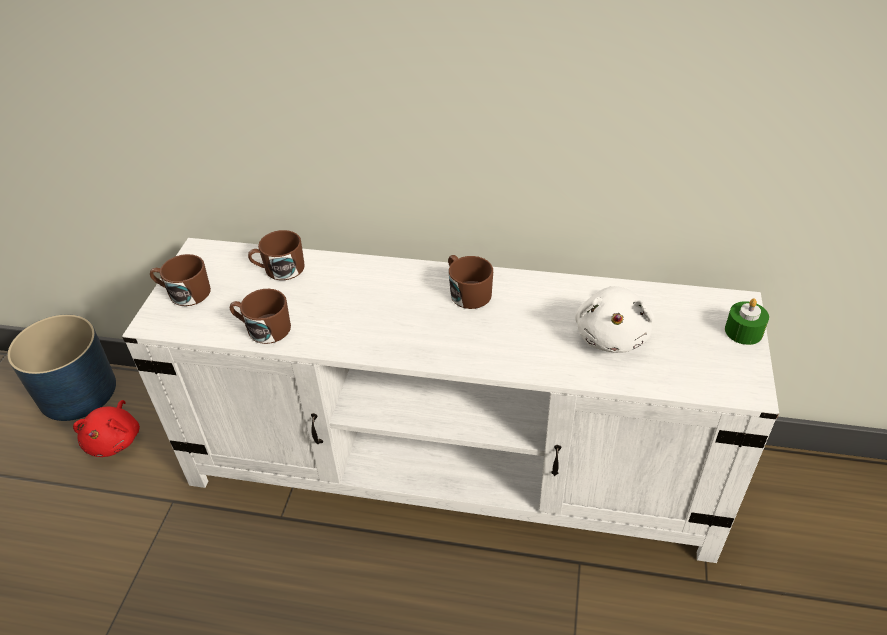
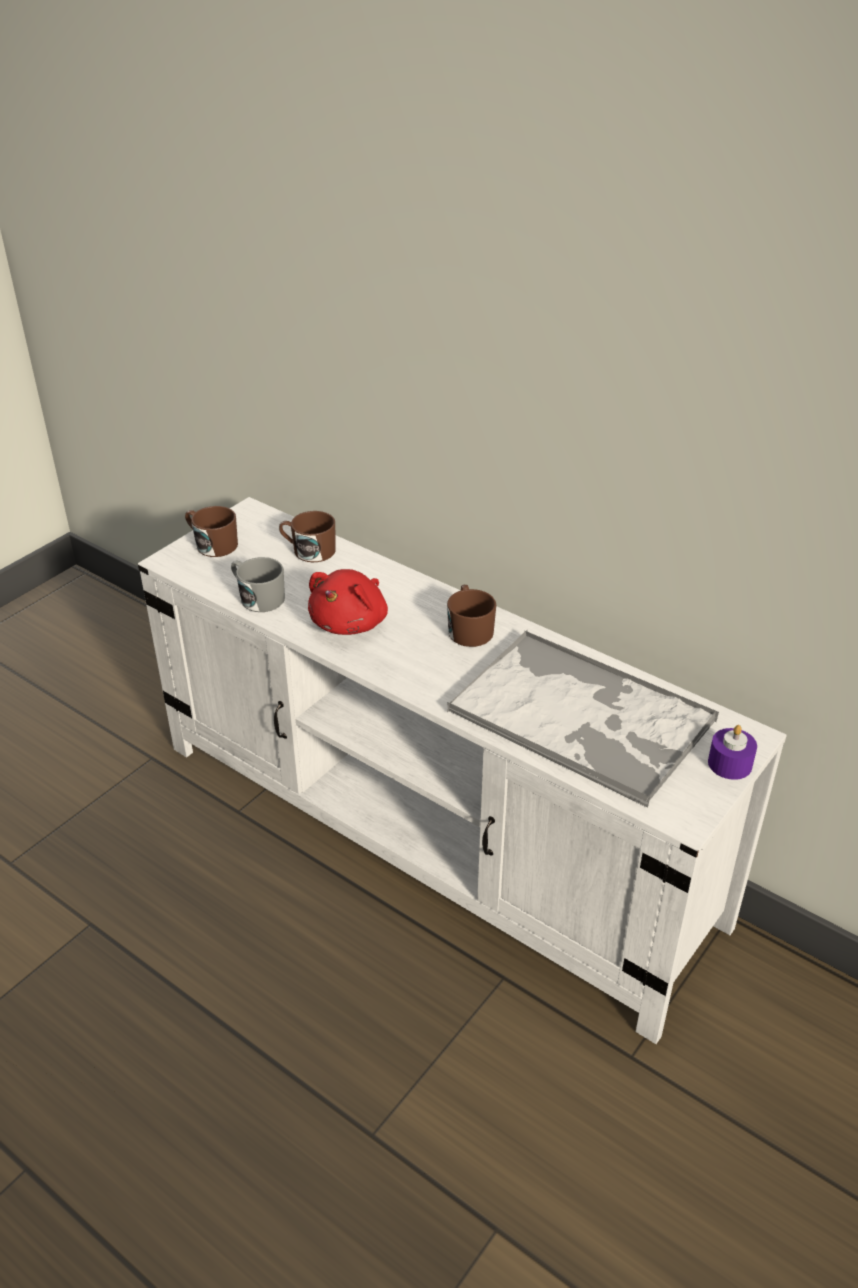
camera: 25 degrees right, 5 degrees down
(78, 392) = (127, 629): blue planter -> none
(115, 440) = (134, 684): red plush toy -> red plush toy (351, 622)
(263, 328) = (258, 597): brown mug -> grey mug
(612, 335) = (583, 717): white plush toy -> tray
(743, 331) = (729, 764): green candle -> purple candle

